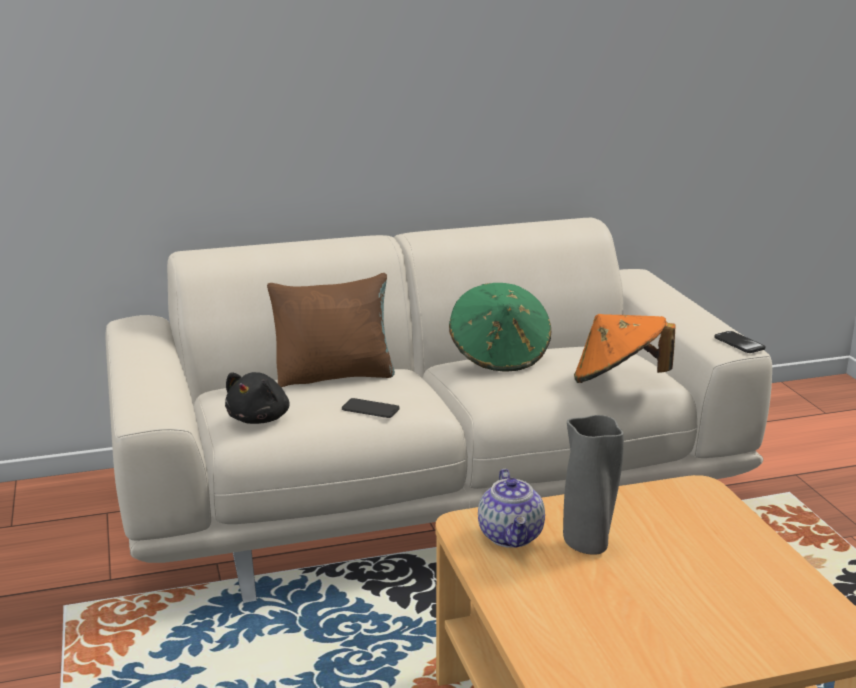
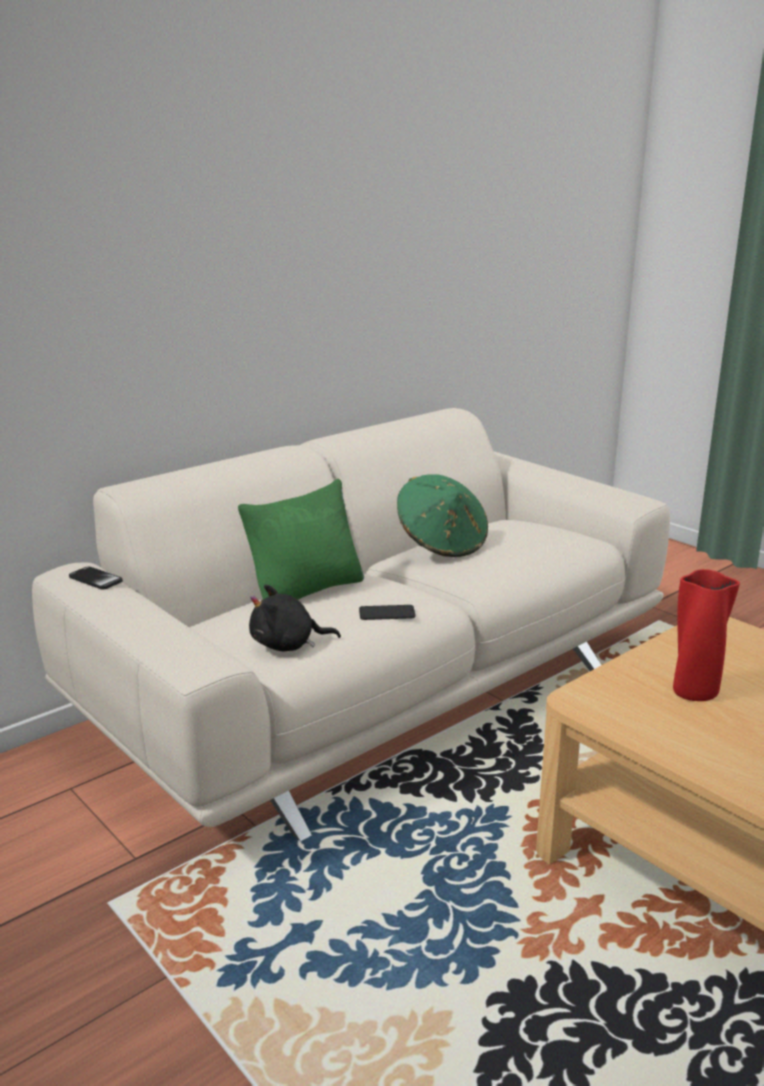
camera: 25 degrees left, 0 degrees up
(260, 418) = (287, 645): black plush toy -> black plush toy turned 90 degrees clockwise
(335, 376) = (307, 590): brown pillow -> green pillow
(511, 536) = (627, 701): teapot -> none
(588, 545) = (694, 693): grey vase -> red vase
(618, 380) = (564, 546): orange hat -> none
(739, 343) = (638, 498): phone -> phone (95, 579)

